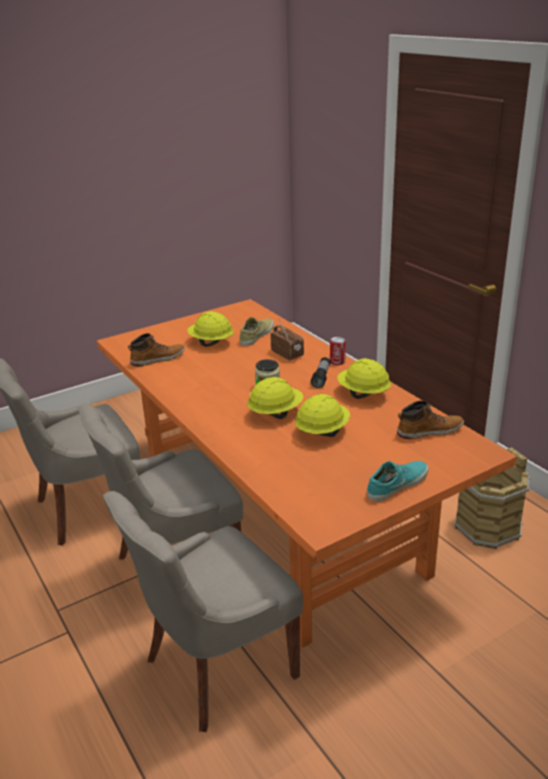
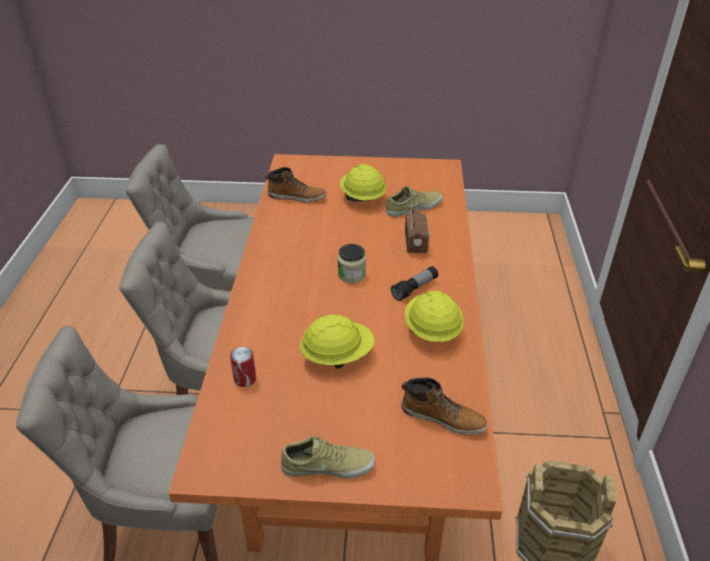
camera: 35 degrees right, 10 degrees up
(275, 413) = (321, 310): yellow hard hat -> none
(337, 362) = (454, 276): can -> can (245, 379)
(396, 484) = (328, 465): turquoise shoe -> beige shoe

